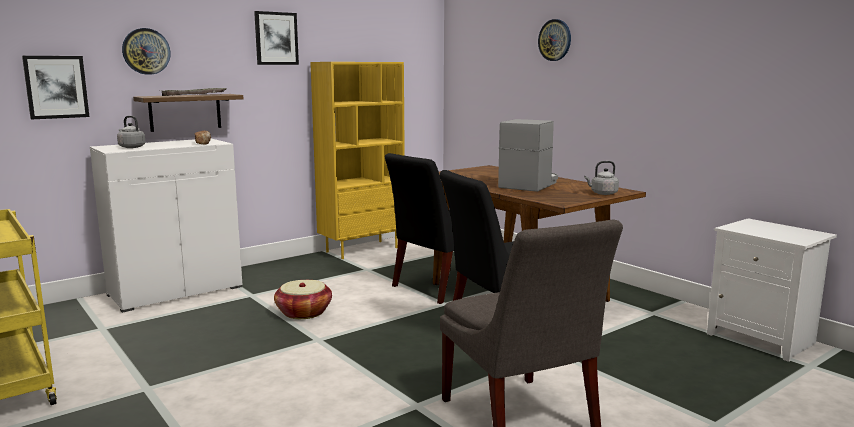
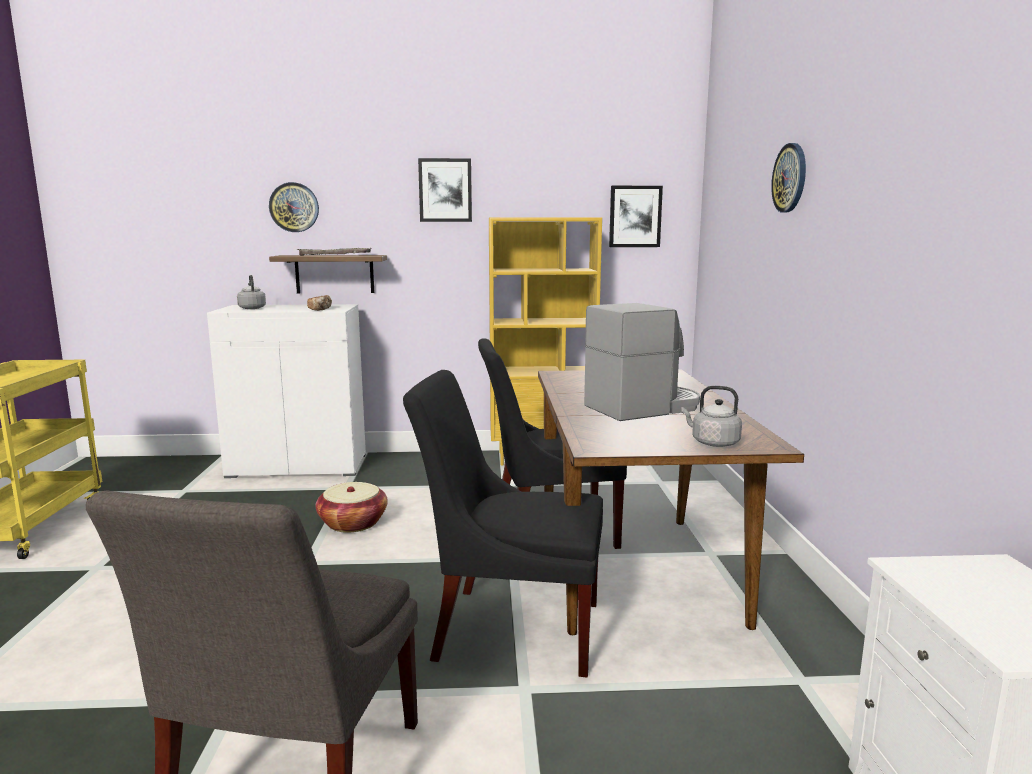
camera: 35 degrees right, 0 degrees up
(56, 87) = (207, 244): picture -> picture (635, 216)

